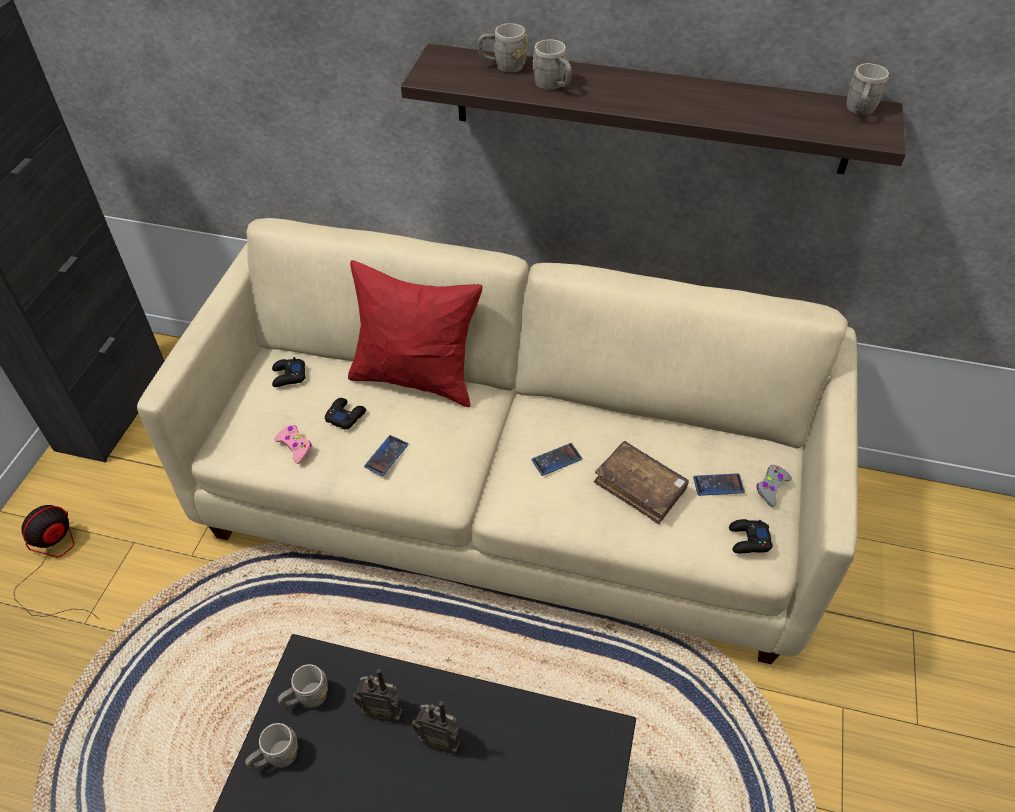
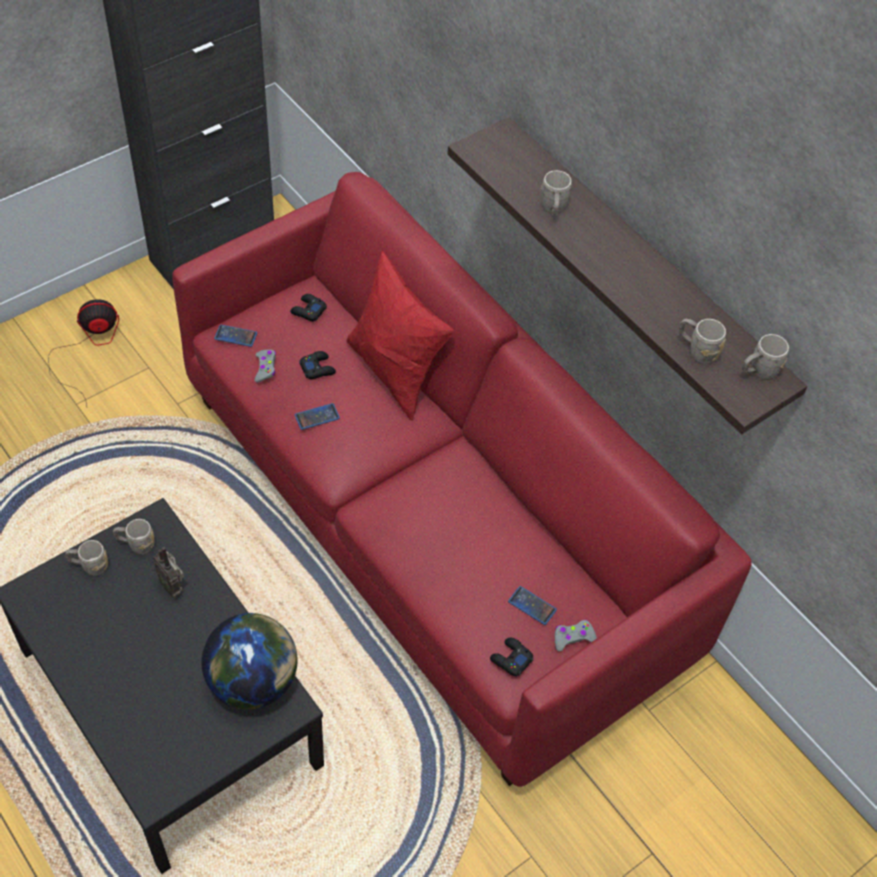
camera: 35 degrees right, 5 degrees up
(295, 446) = (265, 368): pink game controller -> grey game controller
(439, 740) = (189, 629): radio -> none
(503, 67) = (537, 170): grey mug -> grey mug (697, 350)
(509, 501) = (433, 523): beige sofa -> red sofa
(547, 740) = (253, 681): none -> globe
(556, 459) = (433, 503): phone -> phone (235, 336)
(640, 487) = (471, 565): brown book -> none

